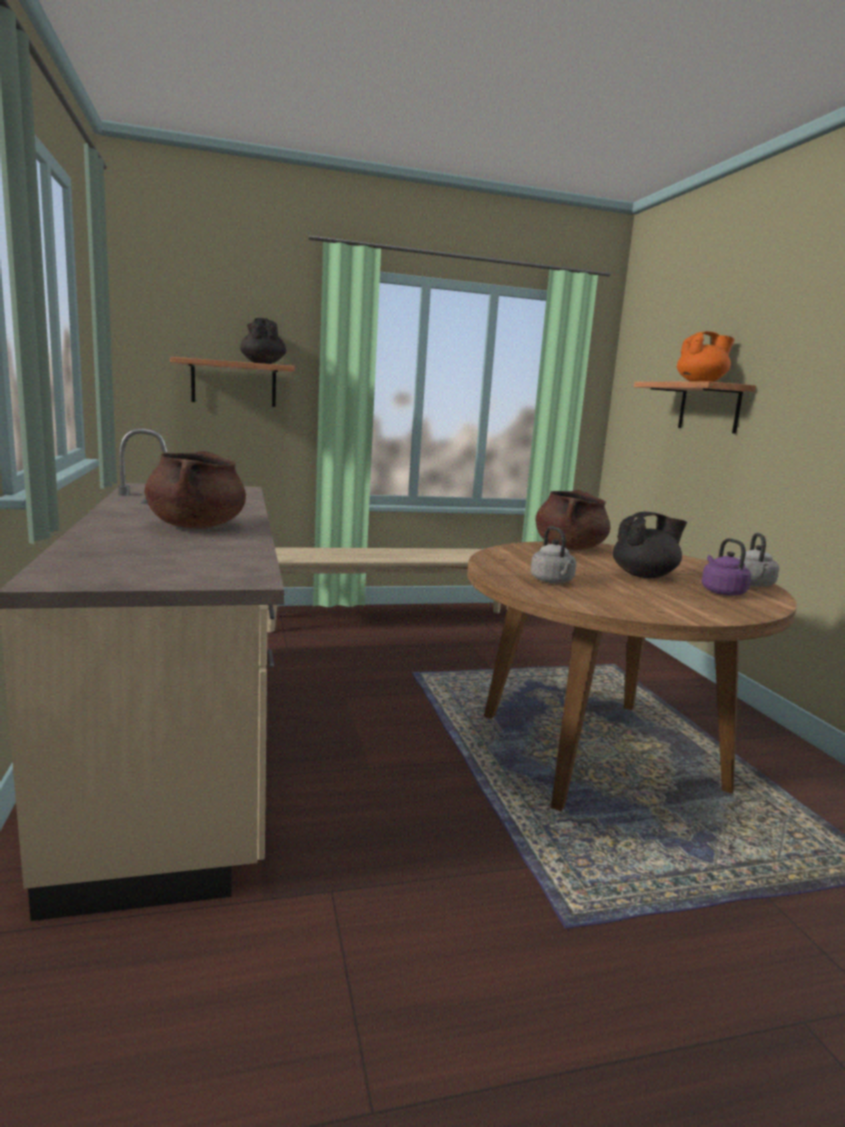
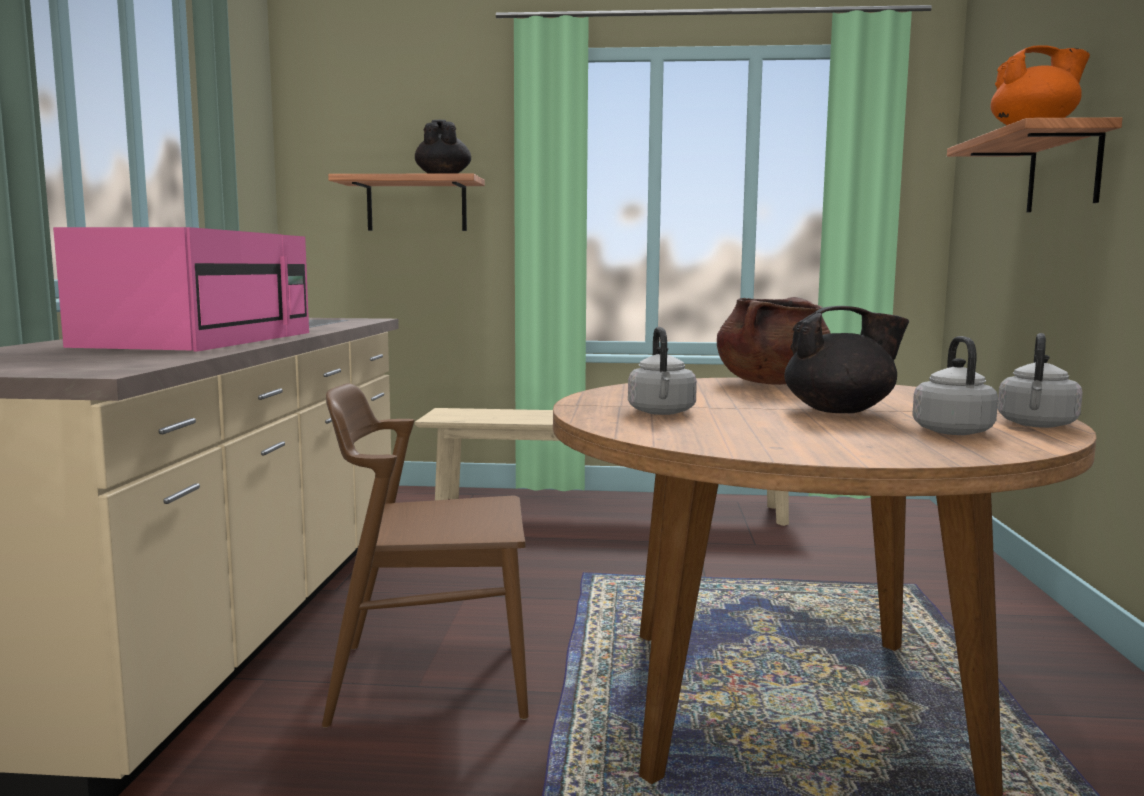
camera: 20 degrees right, 5 degrees down
(196, 526) = (202, 339): brown cooking pot -> pink microwave
(374, 762) = (431, 679): none -> brown chair
(721, 591) = (950, 430): purple kettle -> grey kettle

